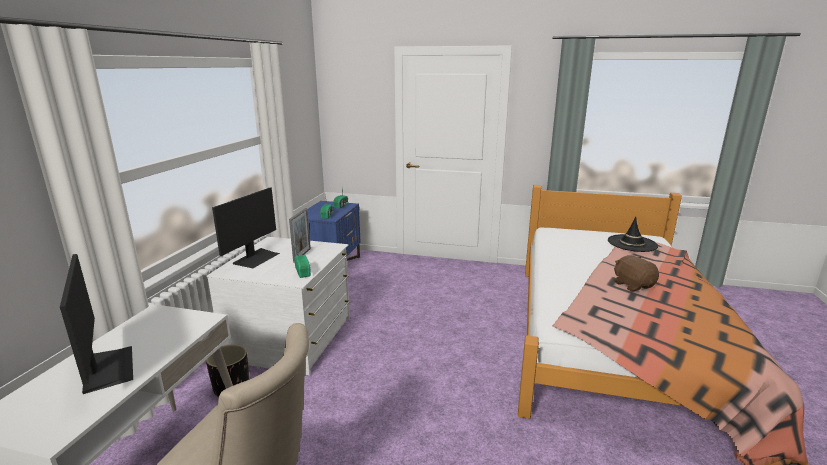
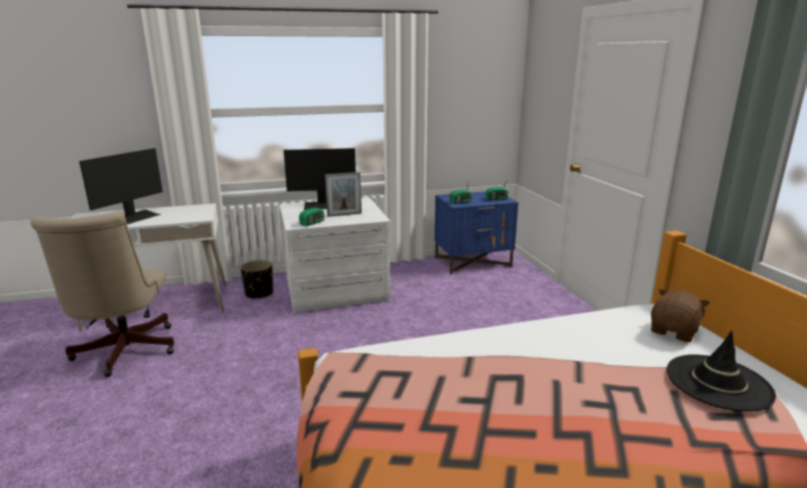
camera: 60 degrees right, 0 degrees up
(633, 285) = (517, 397): brown plush toy -> brown plush toy (674, 331)

